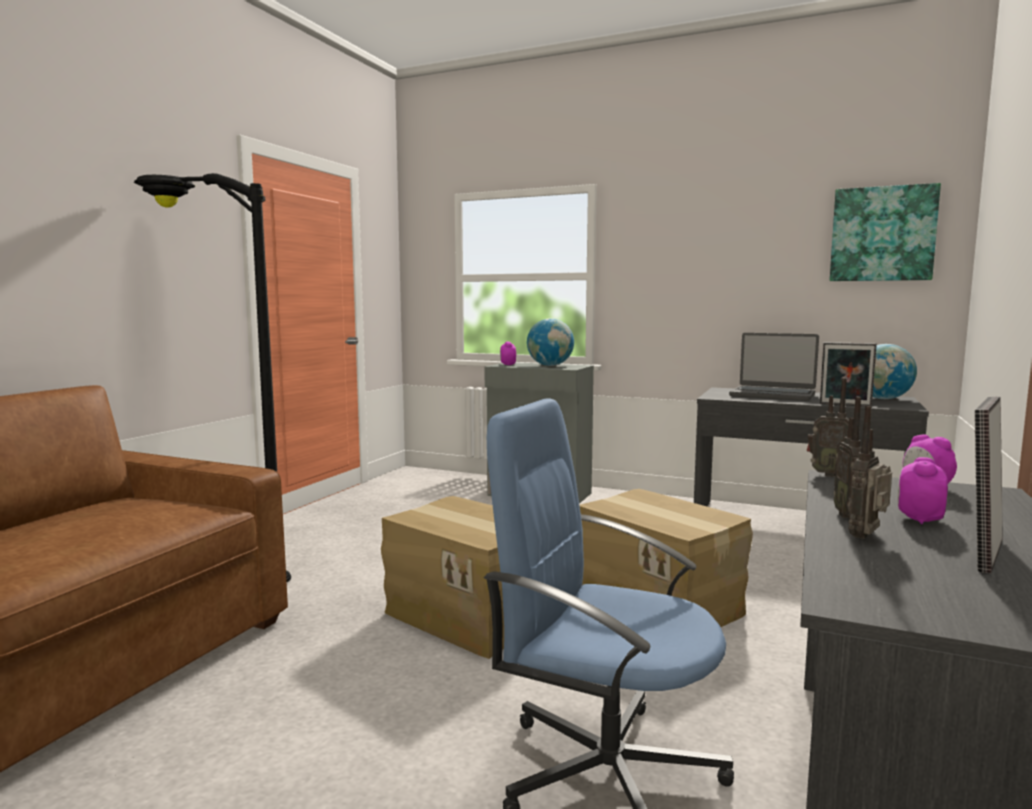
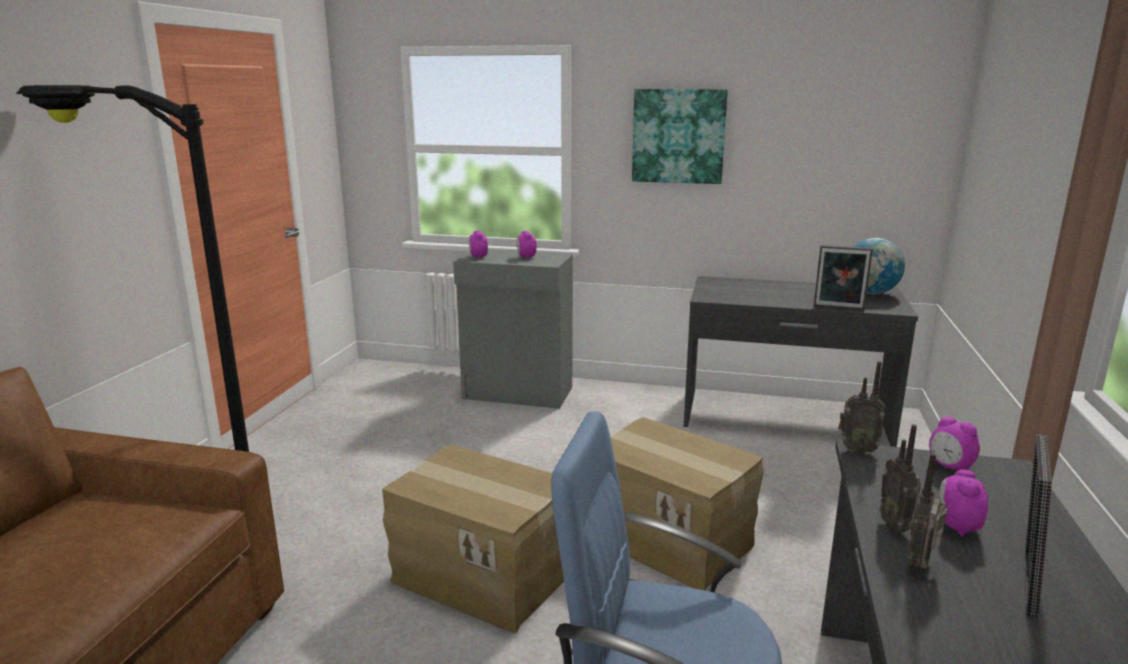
camera: 10 degrees left, 10 degrees up
(550, 365) = (526, 257): globe -> alarm clock
(772, 395) = (763, 290): laptop -> none
(882, 234) = (877, 118): picture -> picture (678, 136)

